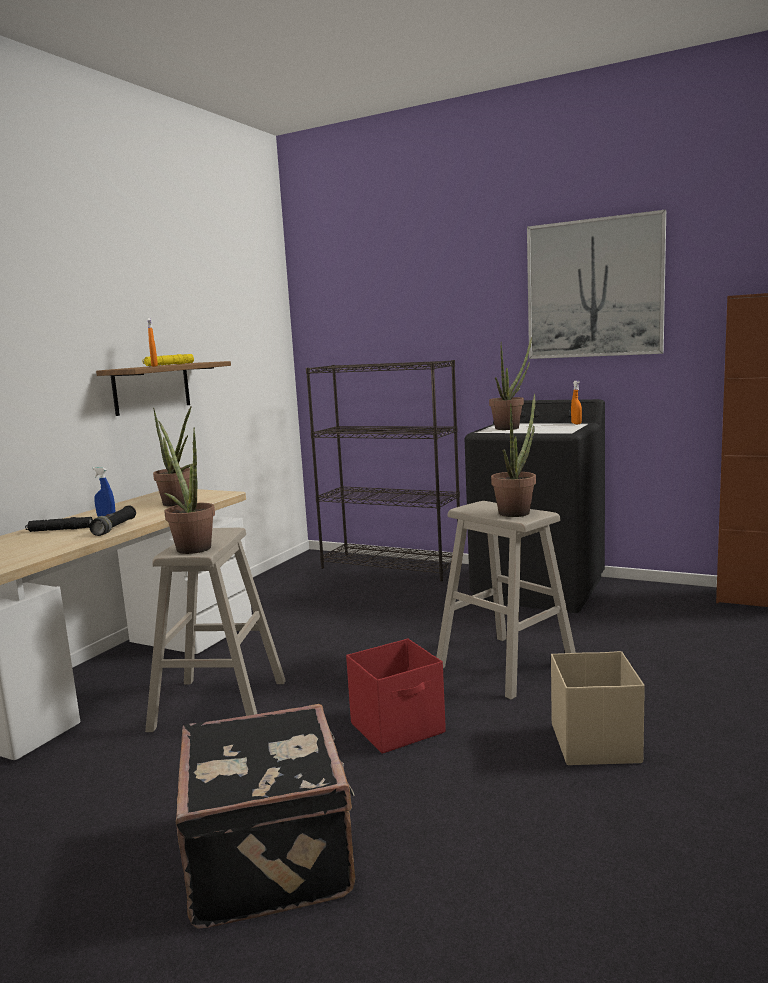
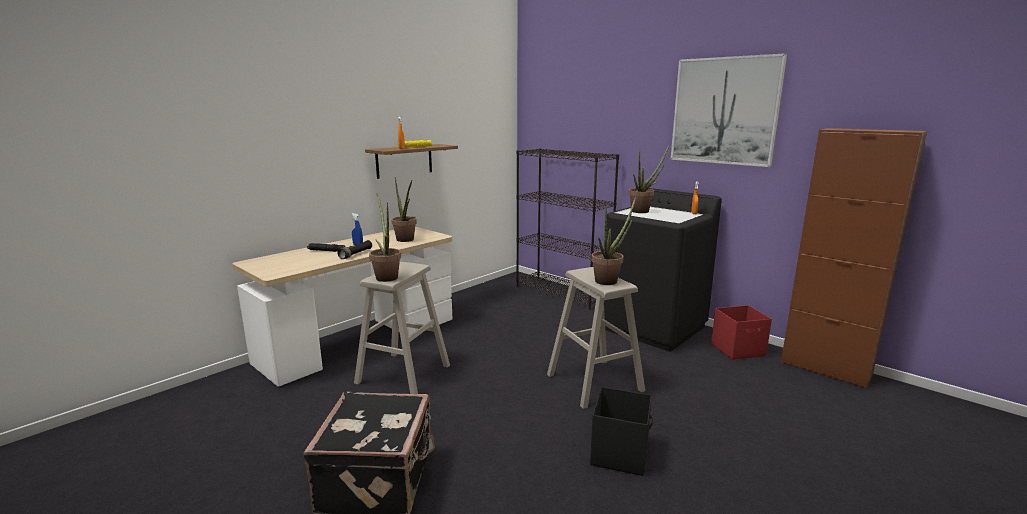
camera: 15 degrees right, 5 degrees up
(399, 728) = (499, 413): red storage box -> red storage box (738, 350)
(595, 742) = (620, 453): beige storage box -> black storage box

